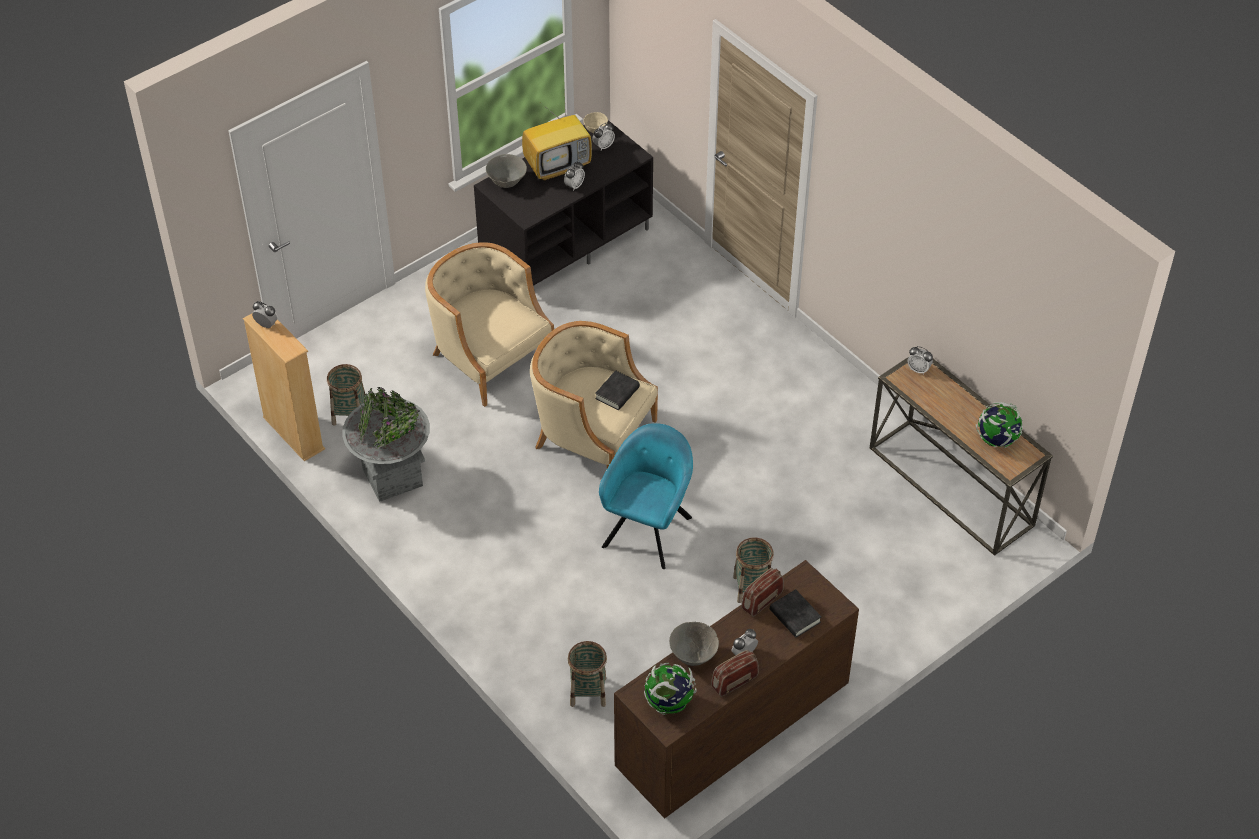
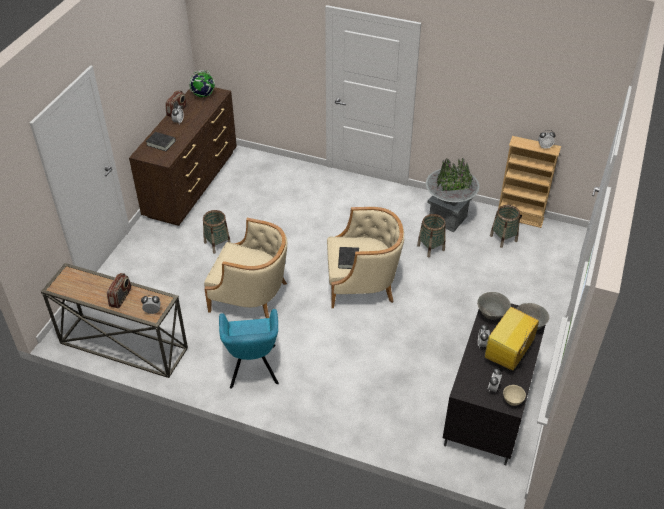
camera: 150 degrees right, 5 degrees down
(489, 356) = (462, 302): beige armchair -> beige armchair (250, 296)
(588, 691) = (270, 172): basket -> basket (431, 247)
(648, 528) = (292, 249): turquoise armchair -> turquoise armchair (253, 368)
(693, 655) = (203, 113): grey bowl -> grey bowl (492, 314)
(761, 600) = (182, 143): radio -> radio (121, 298)
(996, 440) = (82, 286): globe -> none

